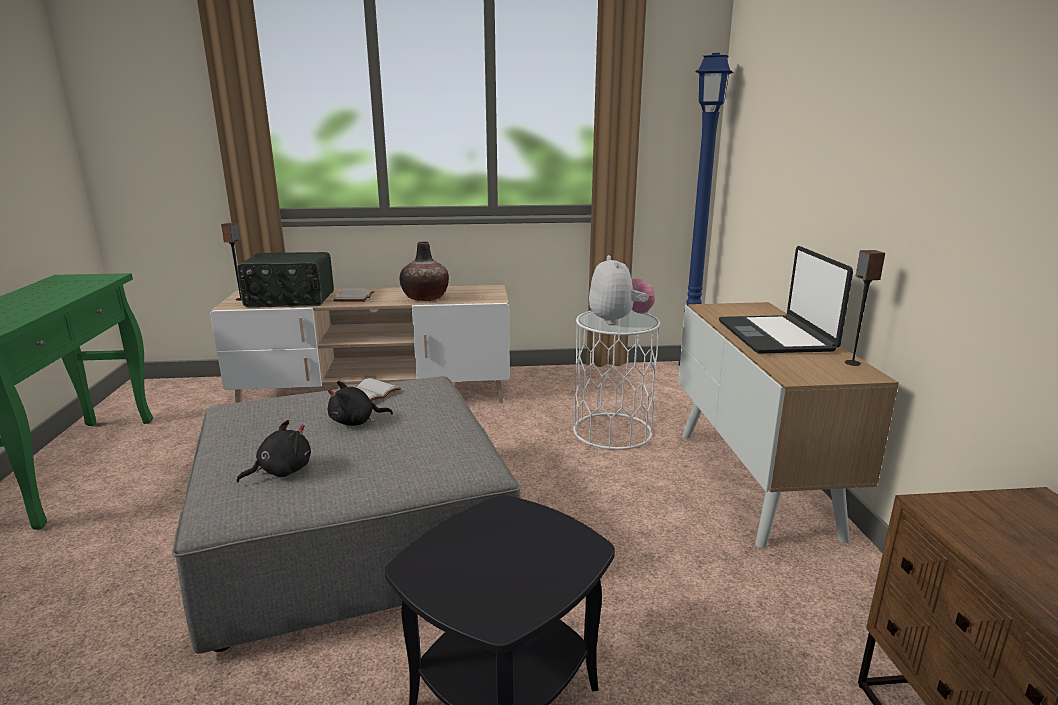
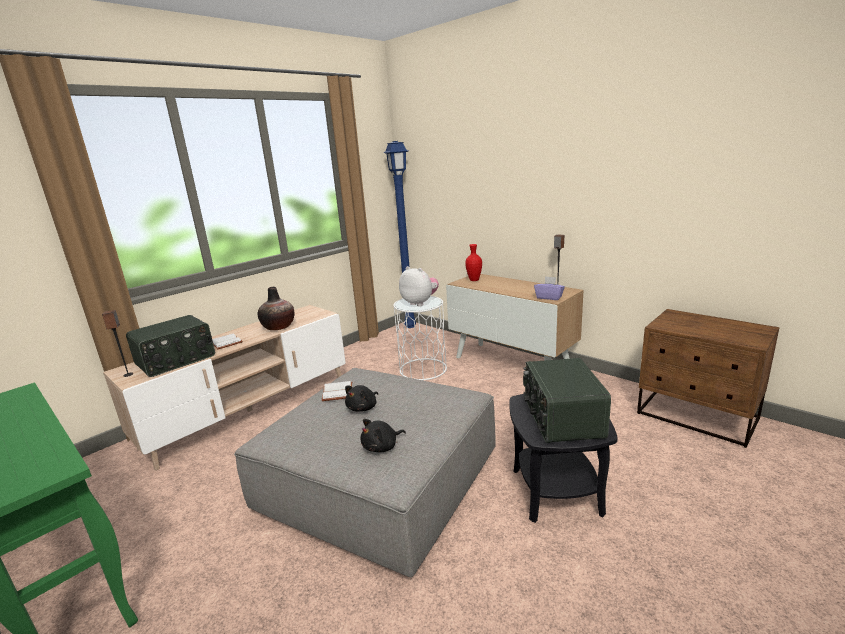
camera: 40 degrees left, 0 degrees up
(281, 471) = (382, 447): black plush toy -> black plush toy turned 135 degrees counterclockwise
(496, 562) = (561, 418): none -> radio
(739, 310) = (474, 280): none -> red vase
(776, 336) = (512, 286): laptop -> none
(796, 371) = (549, 297): none -> purple tissue box

